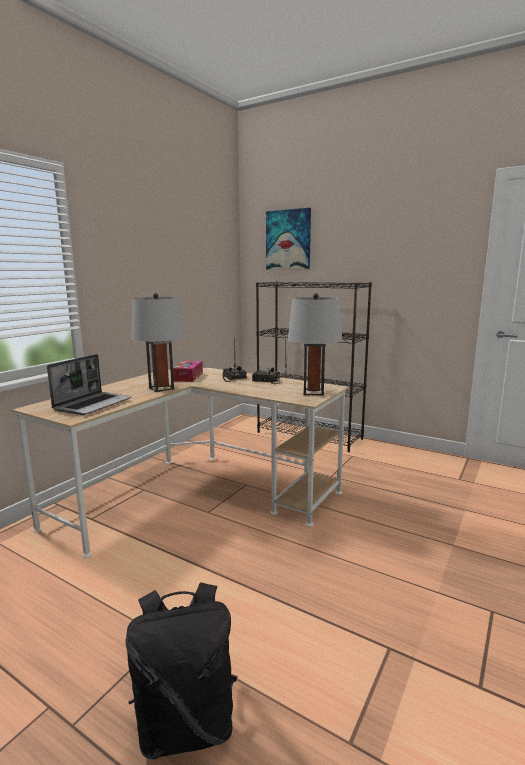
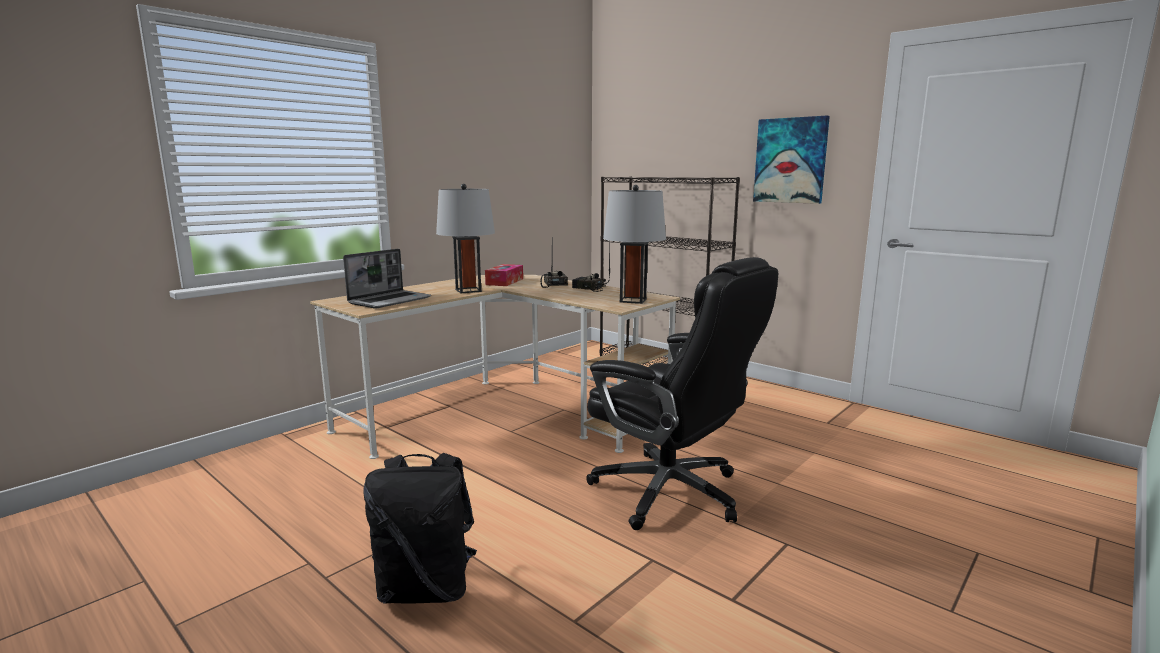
camera: 10 degrees right, 0 degrees up
(288, 240) = (646, 125): picture -> picture (790, 160)
(372, 565) = (671, 493): none -> black office chair

